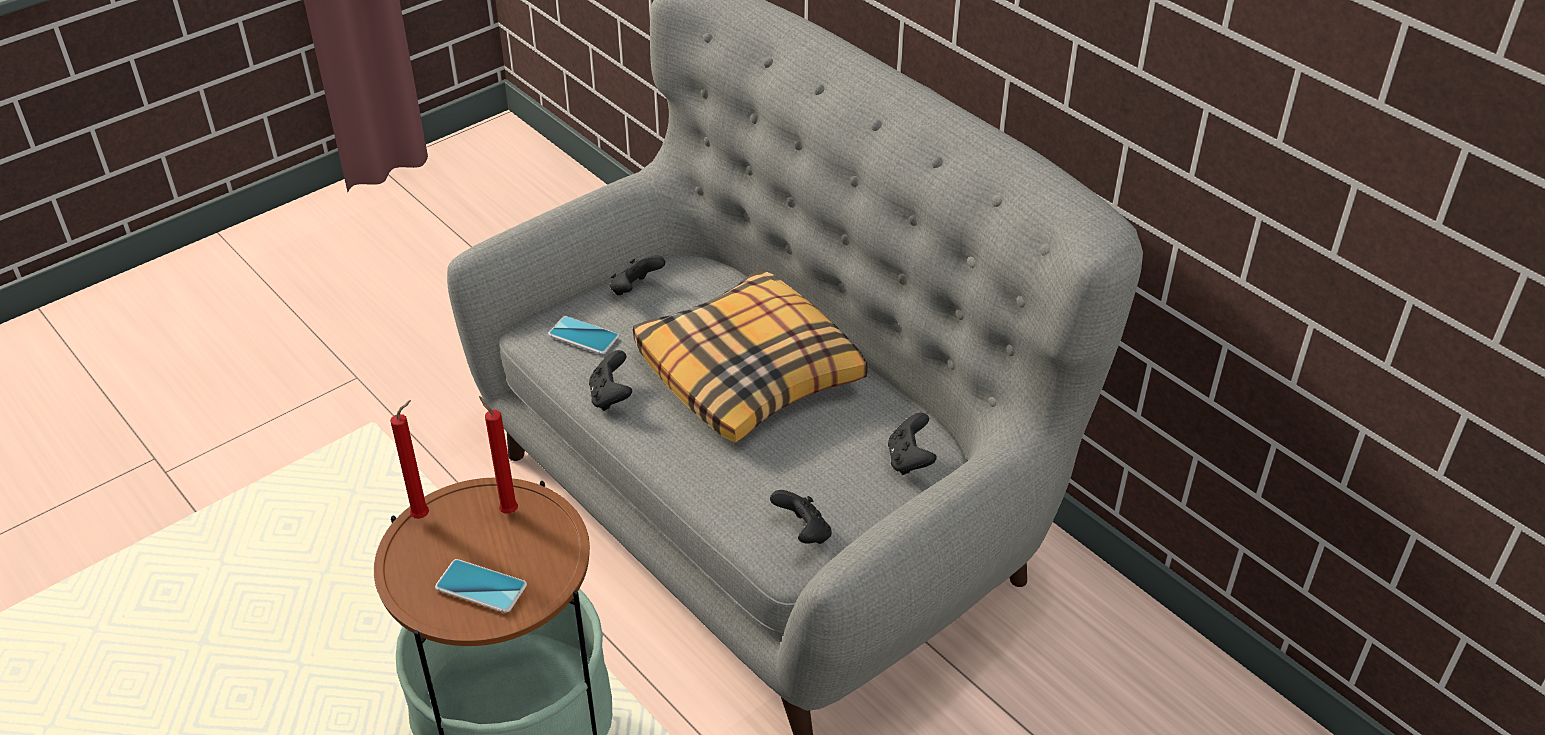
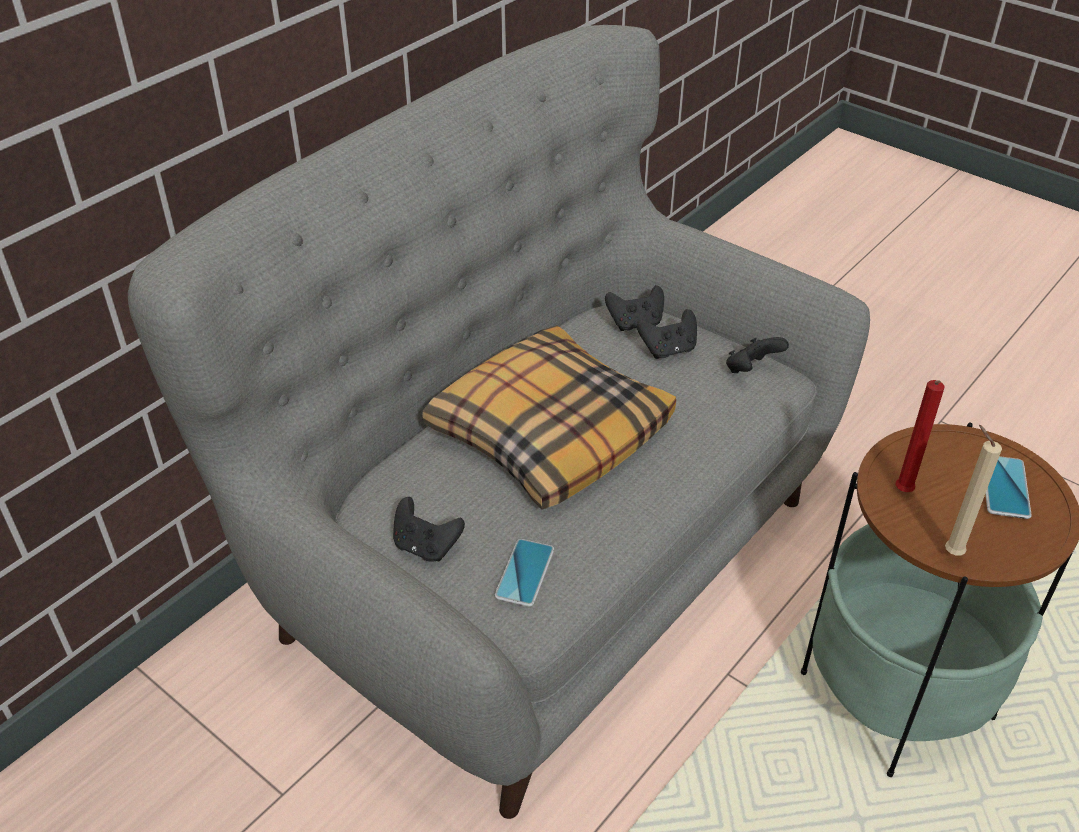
camera: 100 degrees left, 0 degrees up
(423, 515) = (950, 551): red candle -> beige candle
(611, 397) = (620, 529): black game controller -> black game controller (668, 349)

